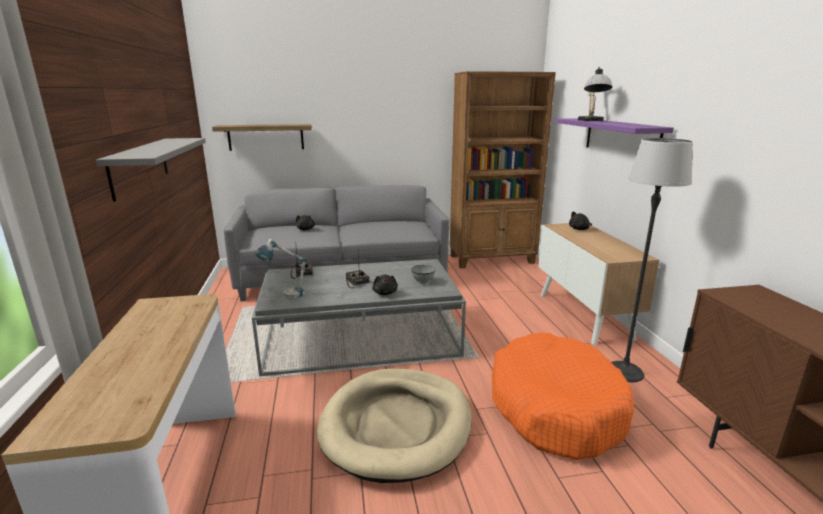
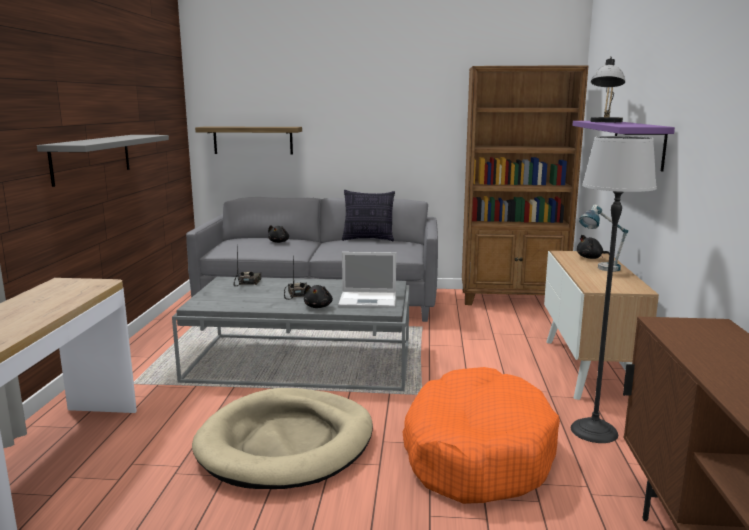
camera: 15 degrees right, 5 degrees down
(285, 296) = (214, 300): table lamp -> table lamp (600, 269)
(381, 221) = (368, 239): none -> pillow
(423, 281) = (369, 300): grey bowl -> laptop

